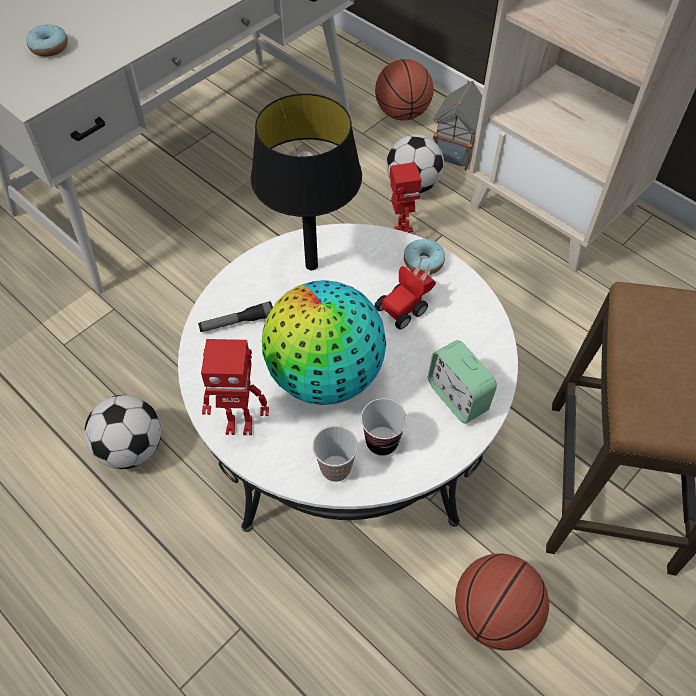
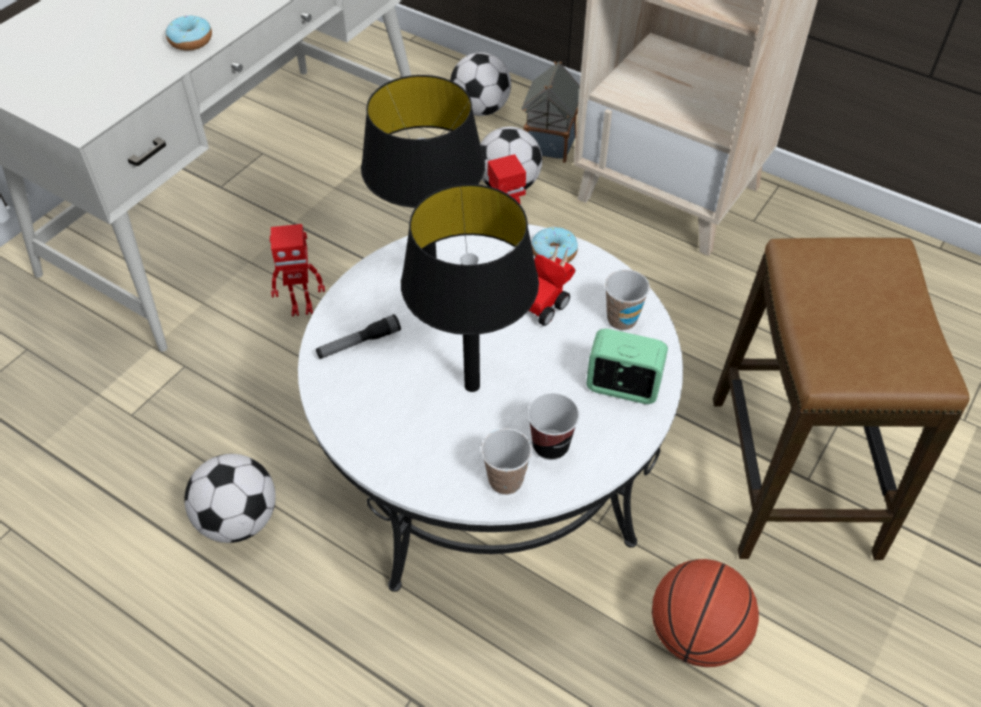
camera: 10 degrees left, 5 degrees down
(49, 47) = (90, 65): donut -> donut (191, 41)
(240, 424) = (387, 450): toy robot -> toy robot (302, 308)
(325, 376) = (472, 386): globe -> black table lamp
(402, 113) = (480, 109): basketball -> football
(457, 397) = (622, 387): alarm clock -> alarm clock turned 150 degrees clockwise
(470, 333) = (622, 319): none -> cup

